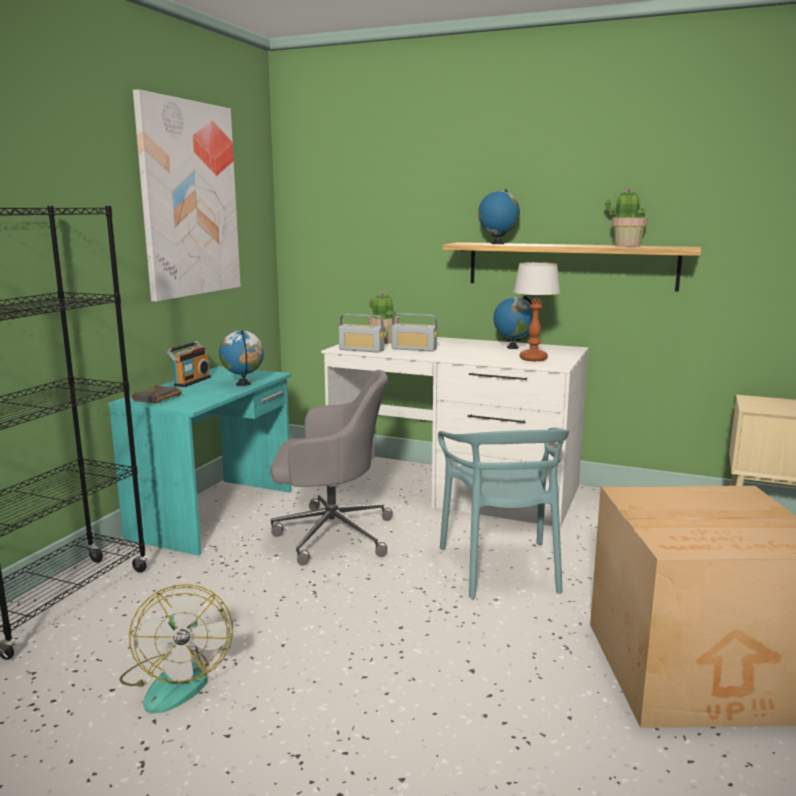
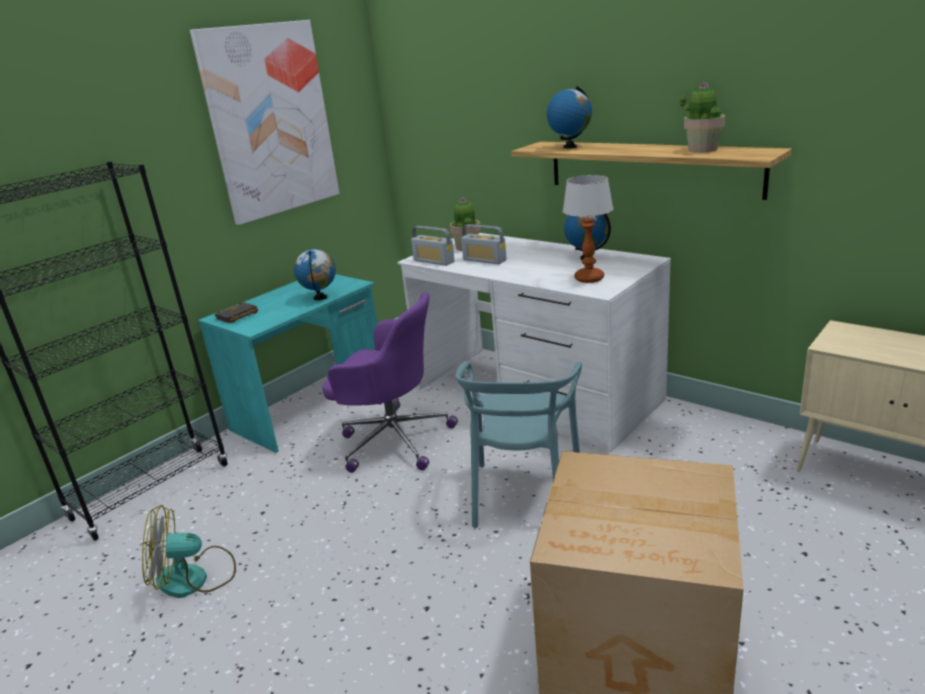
camera: 20 degrees right, 10 degrees up
(176, 680) = (195, 578): fan -> fan turned 75 degrees clockwise
(190, 381) = (281, 293): radio -> none
(330, 534) = (393, 439): grey office chair -> purple office chair

